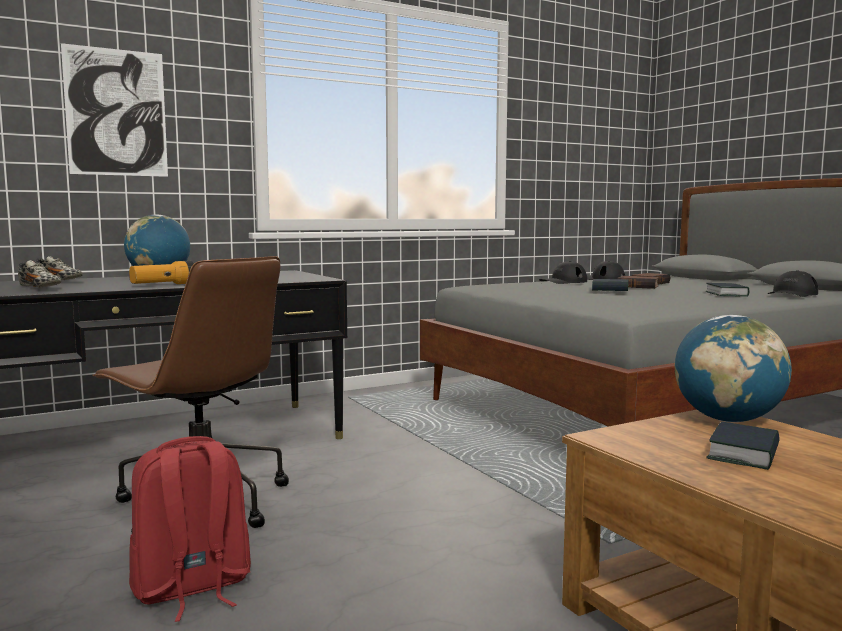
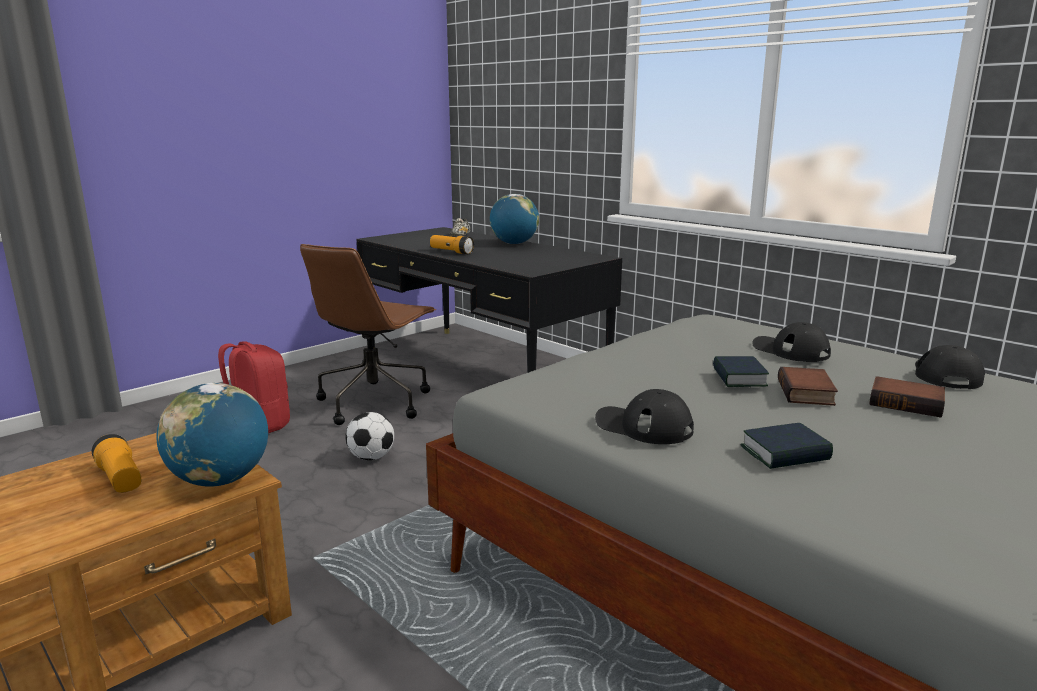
camera: 75 degrees right, 10 degrees up
(40, 288) = (414, 240): shoe -> none
(116, 112) = (534, 106): picture -> none
(382, 511) = (371, 457): none -> football
(744, 454) = (120, 478): book -> flashlight
(792, 294) = (883, 518): black cap -> black cap (643, 426)

